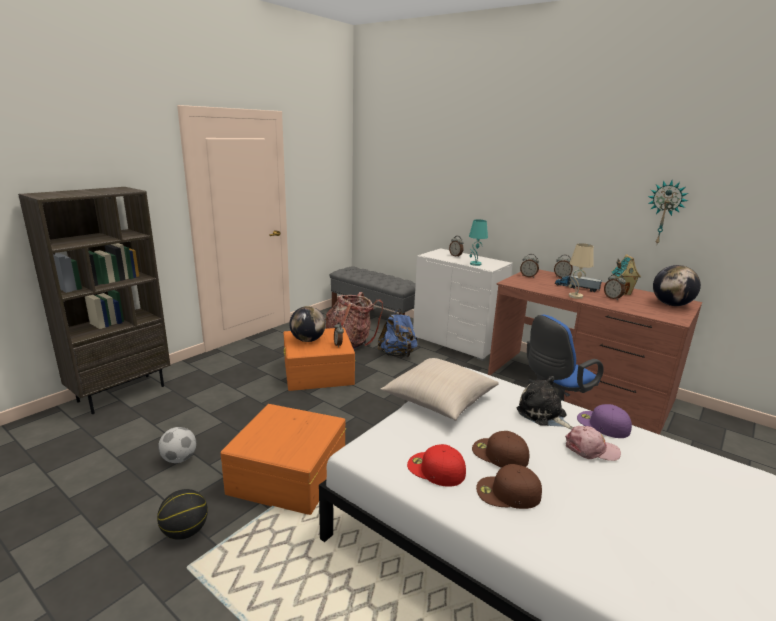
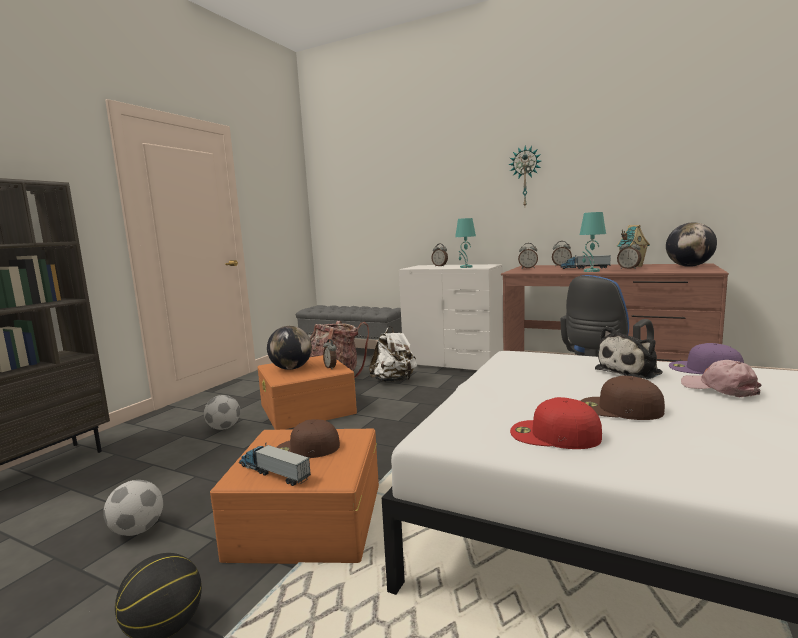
camera: 10 degrees left, 10 degrees down
(252, 380) = (224, 428): none -> football
(263, 445) = (273, 473): none -> toy truck
(397, 354) = (394, 381): blue backpack -> white backpack
(439, 400) = (499, 376): beige pillow -> none
(507, 492) = (671, 441): brown cap -> brown cap (306, 448)
(543, 415) = (631, 371): plush toy -> plush toy turned 75 degrees counterclockwise
(575, 296) = (591, 271): beige table lamp -> turquoise table lamp
(591, 449) = (719, 388): pink cap -> pink cap turned 120 degrees counterclockwise
(664, 213) = (656, 180): wall clock -> wall clock (525, 176)

